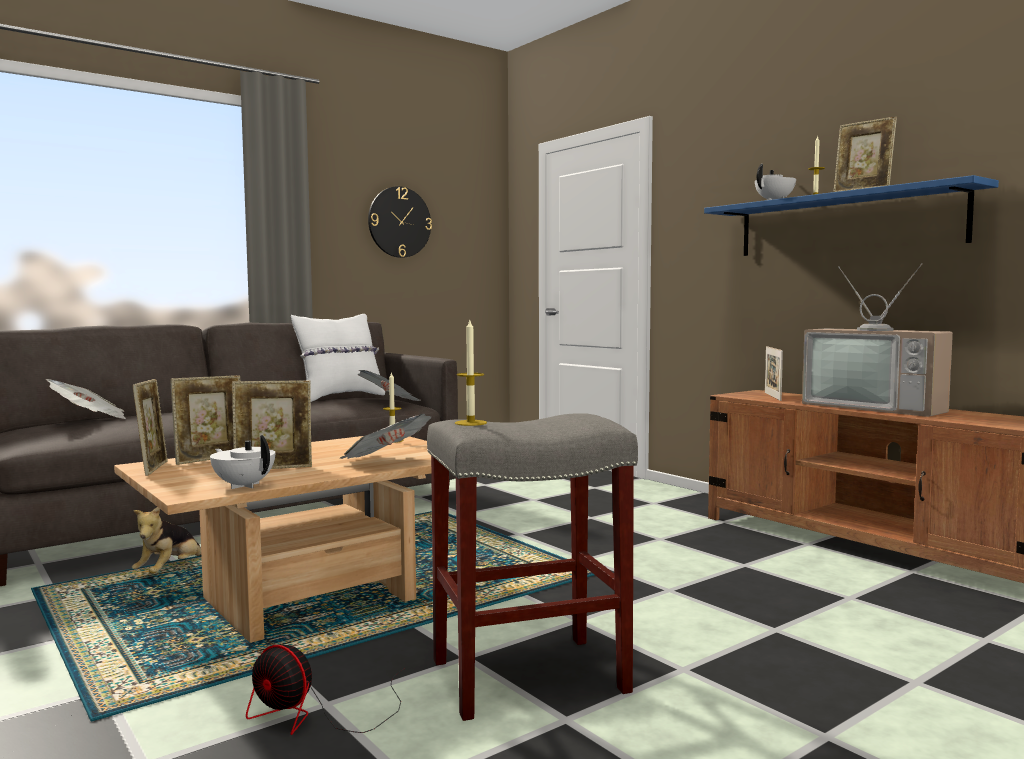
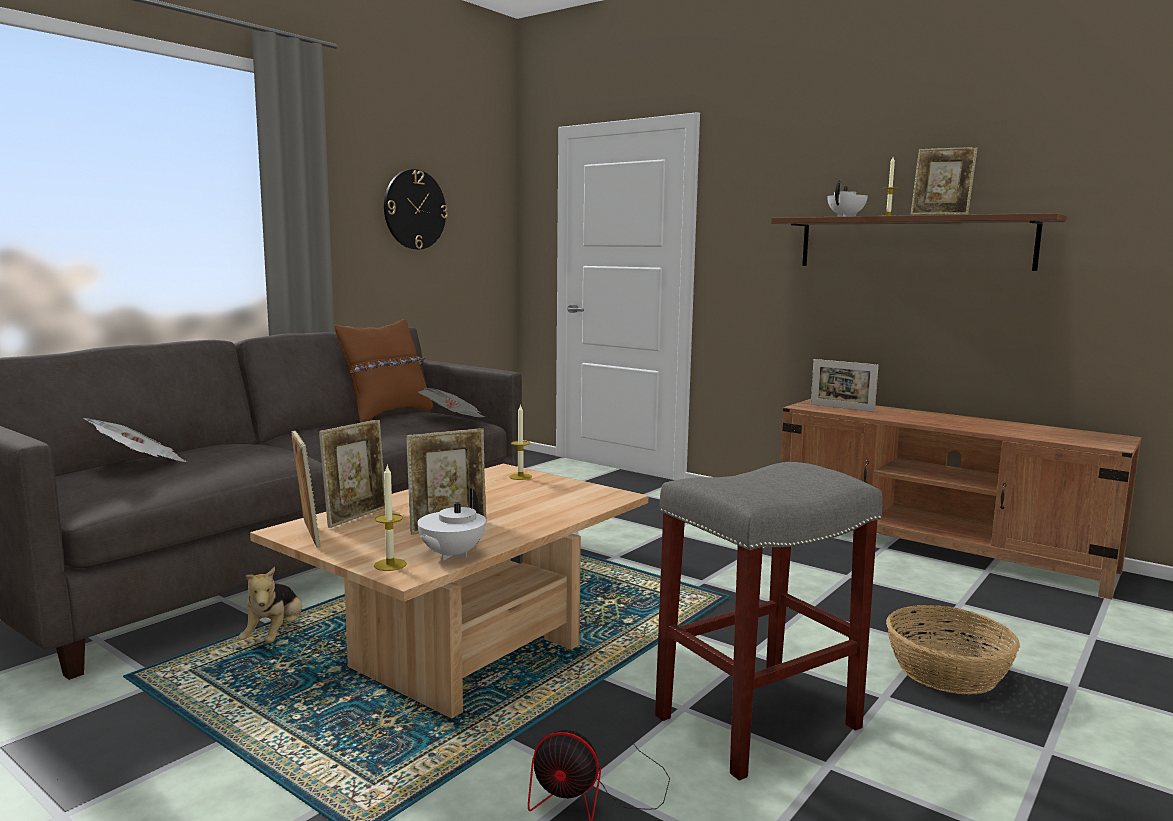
camera: 15 degrees left, 5 degrees up
(244, 485) = (451, 555): white teapot -> white teapot turned 90 degrees counterclockwise
(340, 397) = (387, 414): white pillow -> brown pillow
(386, 462) = (556, 509): newspaper -> none
(470, 423) = (731, 486): candle -> candle (390, 565)
(772, 396) = (842, 408): picture frame -> picture frame turned 45 degrees counterclockwise
(777, 654) = (948, 671): none -> basket
(845, 223) = (912, 243): blue shelf -> brown shelf
(877, 407) = (950, 421): television -> none

